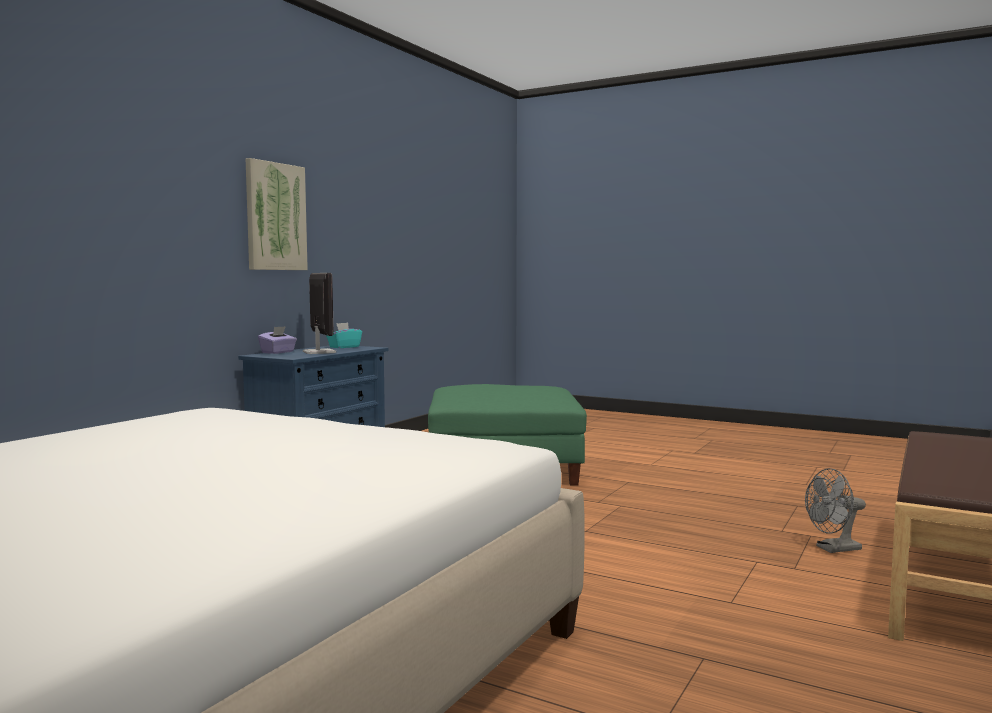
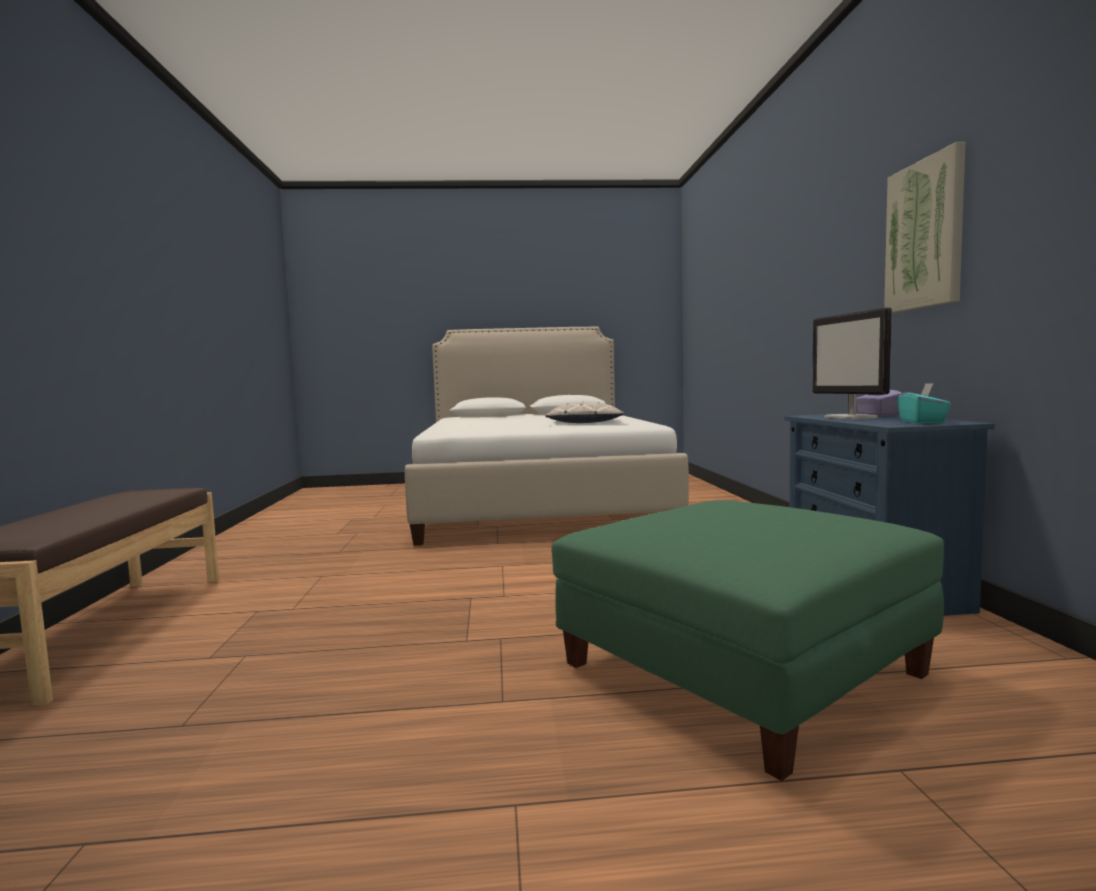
camera: 145 degrees right, 0 degrees up
(179, 437) = (584, 422): none -> pillow
(319, 352) = (851, 418): monitor -> monitor turned 45 degrees clockwise
(833, 549) = (195, 643): grey fan -> none

